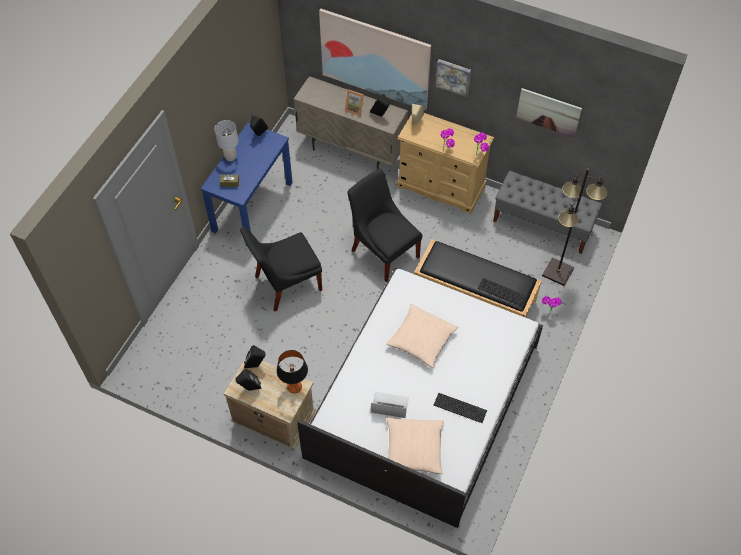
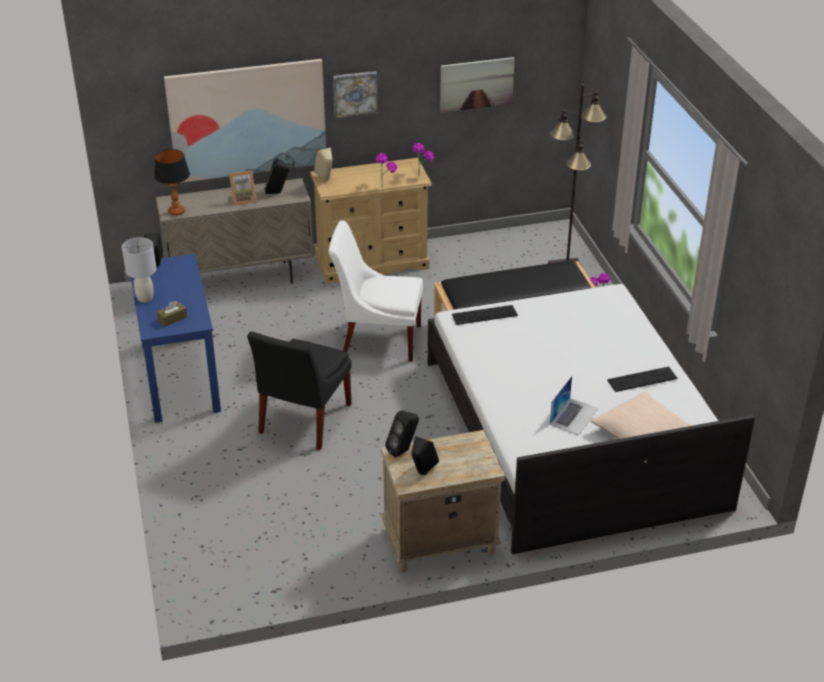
camera: 40 degrees left, 20 degrees down
(294, 387) = (470, 444): table lamp -> table lamp (176, 211)
(383, 251) = (377, 339): black chair -> white chair
(390, 405) = (574, 416): laptop -> laptop turned 150 degrees clockwise
(421, 339) = (535, 351): beige pillow -> none
(502, 292) = (556, 284): keyboard -> keyboard (484, 315)
(543, 225) = (508, 243): grey bench -> none

